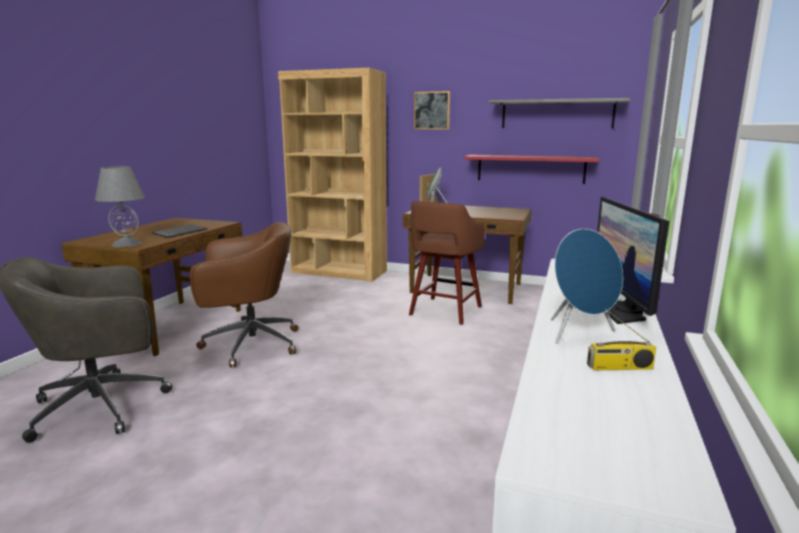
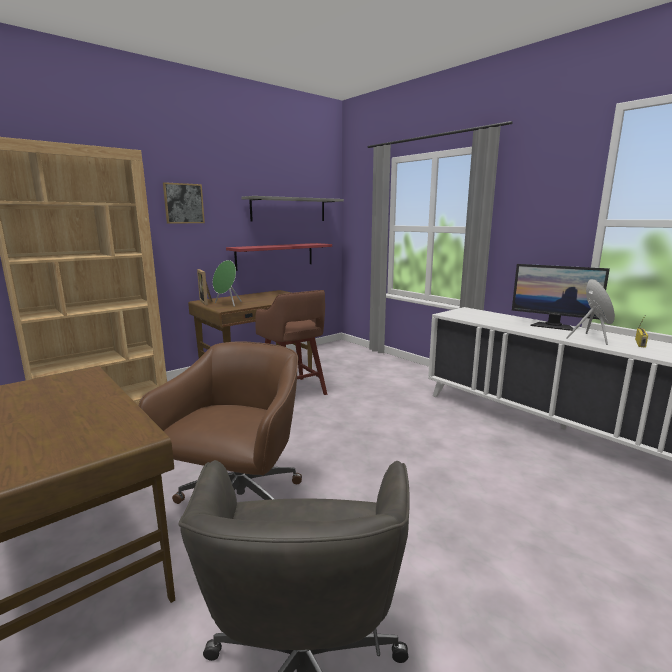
camera: 60 degrees left, 0 degrees up
(127, 244) = (99, 444): grey table lamp -> none
(180, 232) = (88, 402): keyboard -> none

